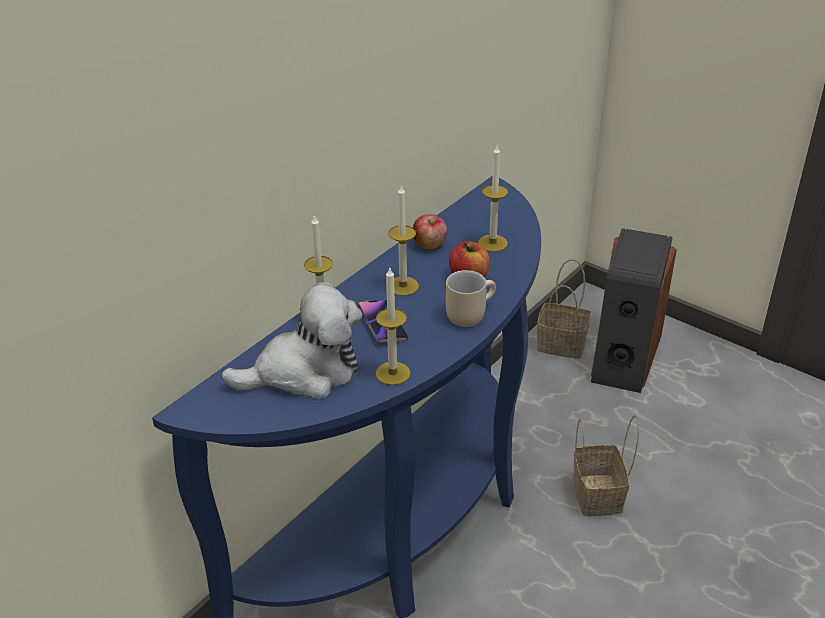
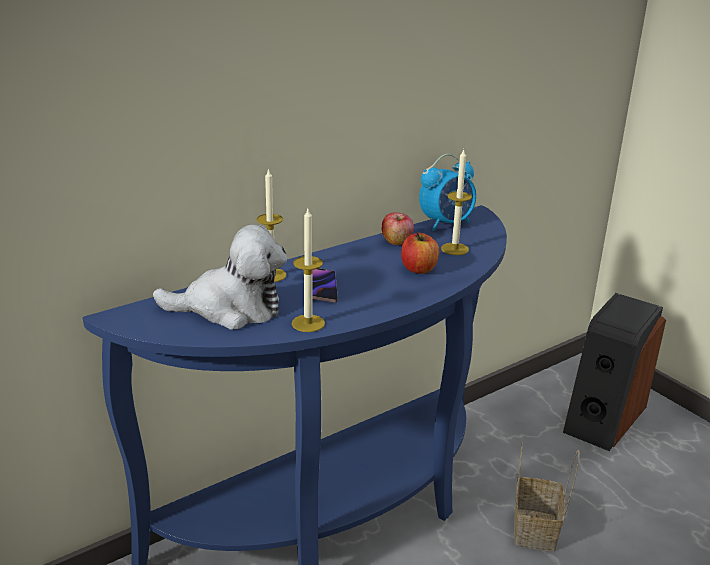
camera: 15 degrees right, 10 degrees down
(403, 286) = (355, 265): candle -> none
(468, 313) = (404, 293): beige mug -> none
(469, 209) = (446, 223): none -> alarm clock
(563, 344) = (547, 396): basket -> none

